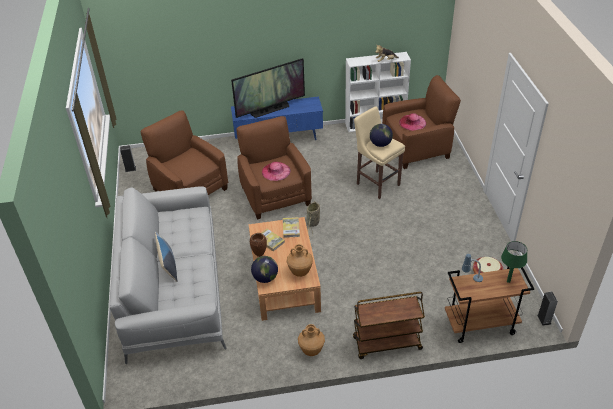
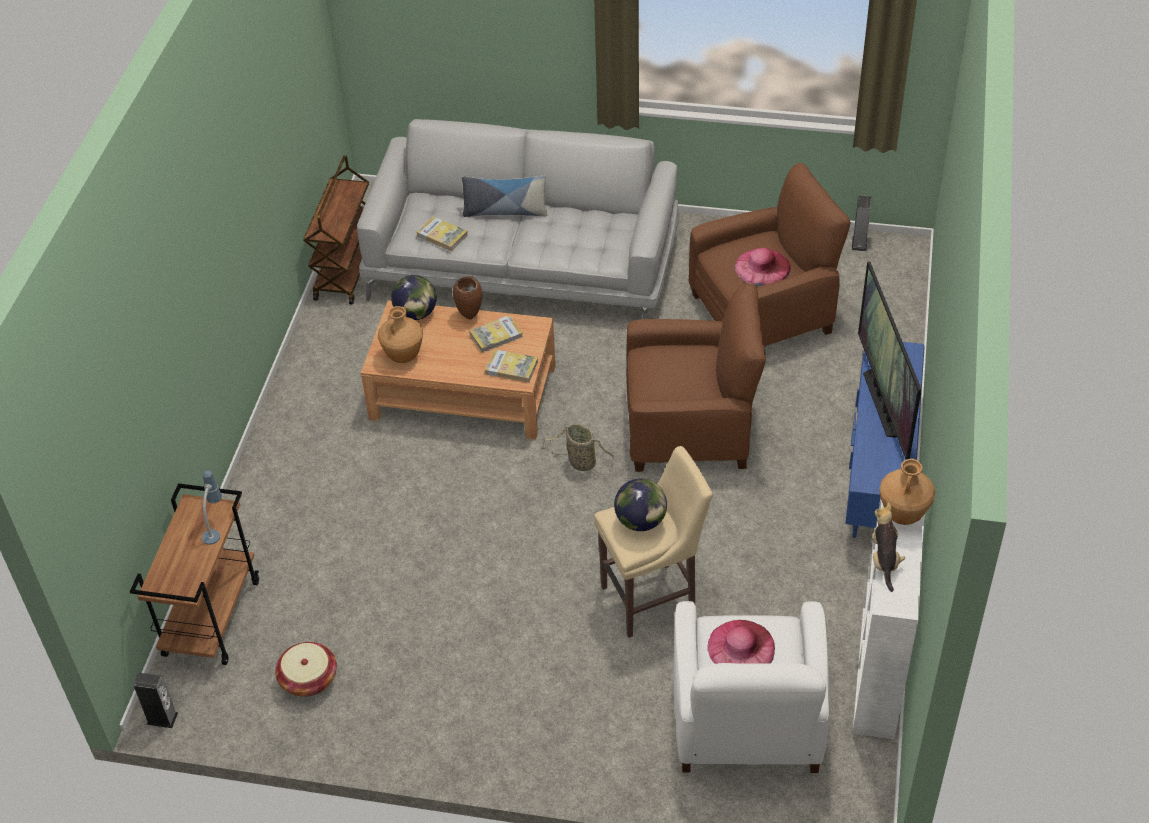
camera: 110 degrees right, 5 degrees up
(198, 285) = (442, 235): none -> book
(276, 171) = (669, 372): pink hat -> pink hat (762, 267)
(311, 350) = (303, 390): brown vase -> brown vase (903, 514)
(386, 344) = (257, 481): brown cart -> brown cart (346, 269)
(417, 148) = (747, 720): brown armchair -> white armchair
(508, 281) = (177, 576): green table lamp -> none

